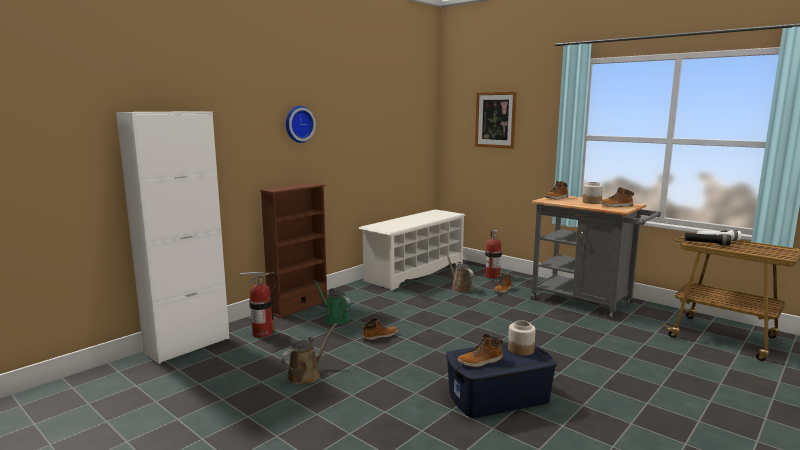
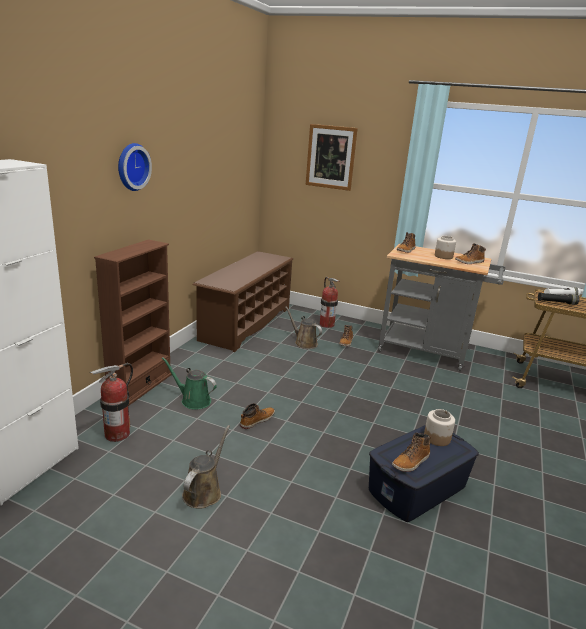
camera: 20 degrees left, 10 degrees up
(415, 272) = (246, 323): white shoe rack -> brown shoe rack

